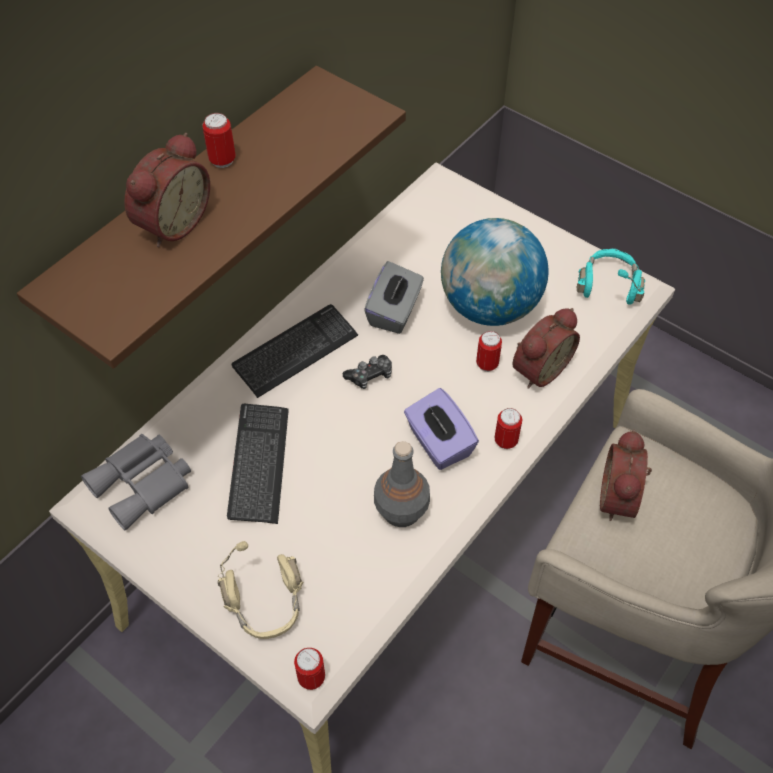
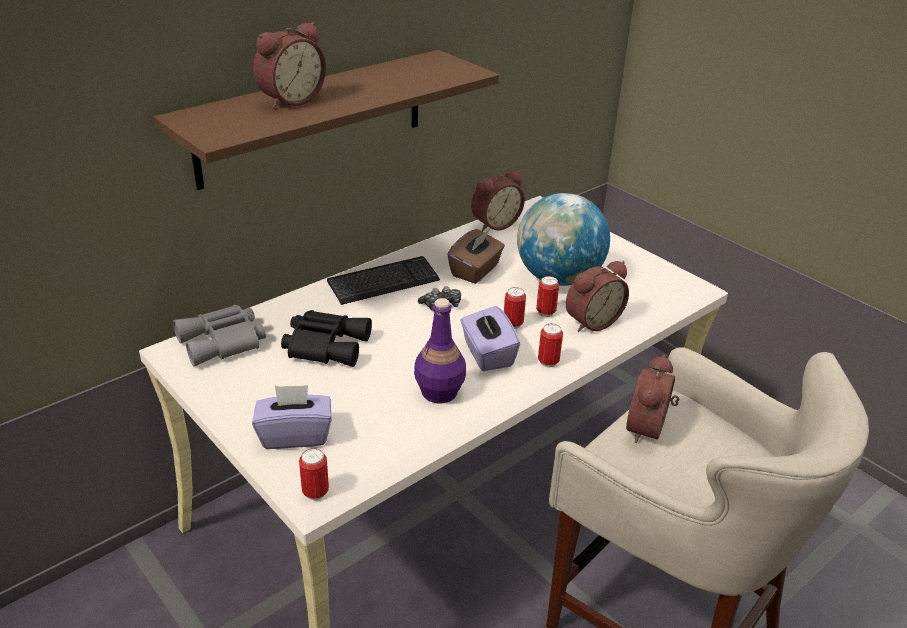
camera: 10 degrees right, 20 degrees down
(222, 160) = (344, 79): can -> can (513, 324)
(259, 464) = (326, 344): keyboard -> black binoculars
(266, 604) = (295, 435): beige headphones -> purple tissue box
(394, 312) = (475, 271): grey tissue box -> brown tissue box
(397, 226) = (494, 223): none -> alarm clock
(401, 510) = (439, 392): grey bottle -> purple bottle
(609, 285) = (667, 279): turquoise headphones -> none

